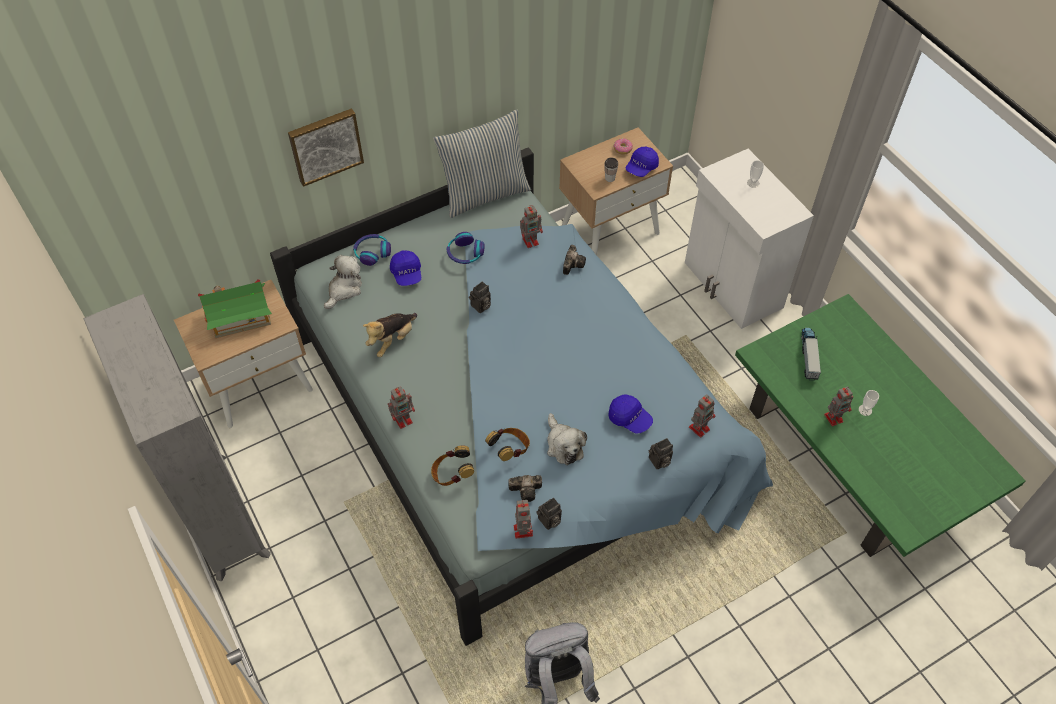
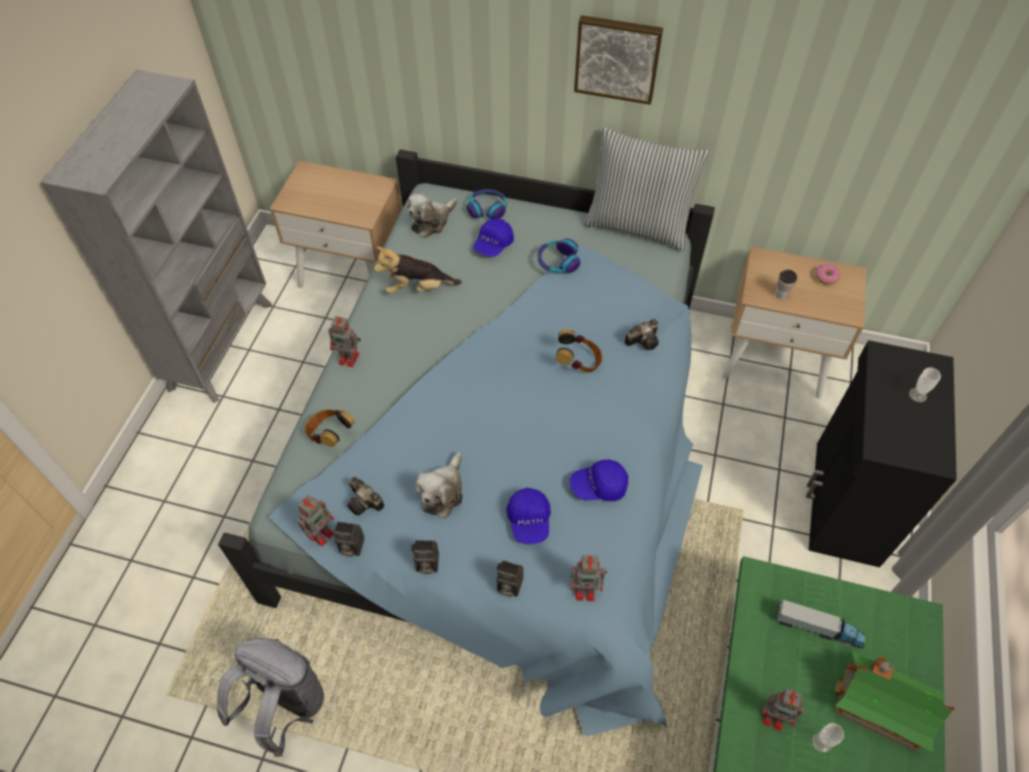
camera: 45 degrees right, 0 degrees up
(240, 317) = (342, 191): toy house -> toy house (880, 707)
(325, 145) = (479, 64): picture -> picture (617, 58)
(344, 289) = (431, 222): plush toy -> plush toy turned 150 degrees clockwise
(480, 306) = (518, 315): camera -> camera (426, 564)
(510, 449) = (394, 455): headphones -> headphones (578, 362)
(531, 241) = (629, 293): toy robot -> none
(641, 168) = (826, 307): blue cap -> blue cap (599, 486)
(732, 286) = (844, 502): white cabinet -> black cabinet
(808, 356) = (818, 628): toy truck -> toy truck turned 60 degrees clockwise

